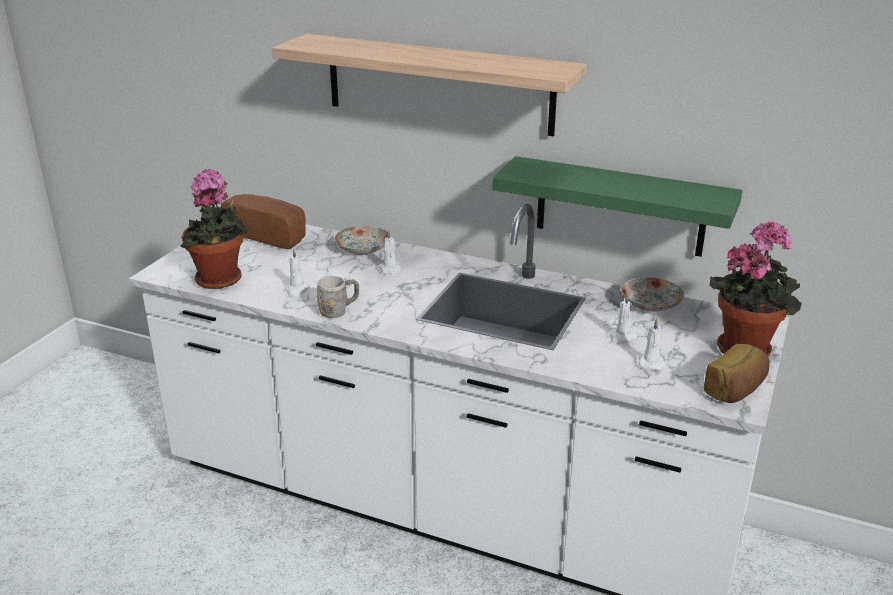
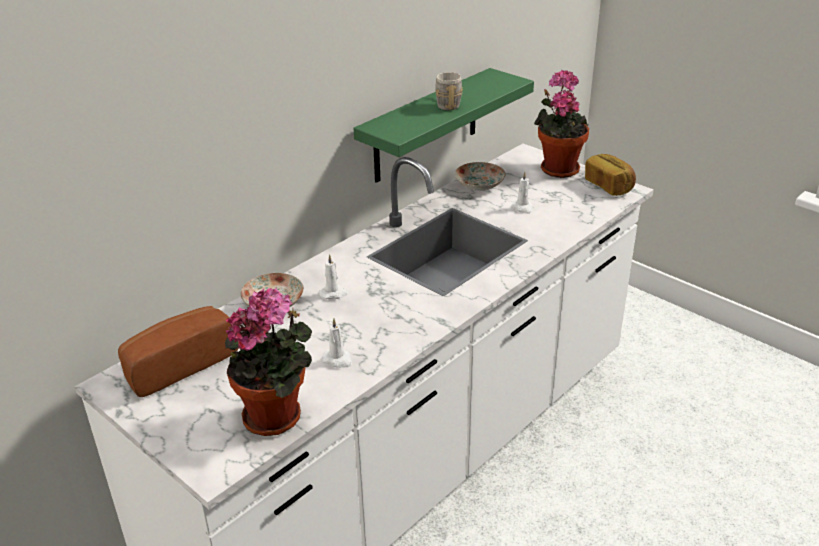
camera: 70 degrees left, 5 degrees up
(339, 311) = (401, 338): grey mug -> grey mug (447, 104)
(438, 84) = (283, 92): shelf -> none
(650, 362) = (563, 206): white candle -> none

